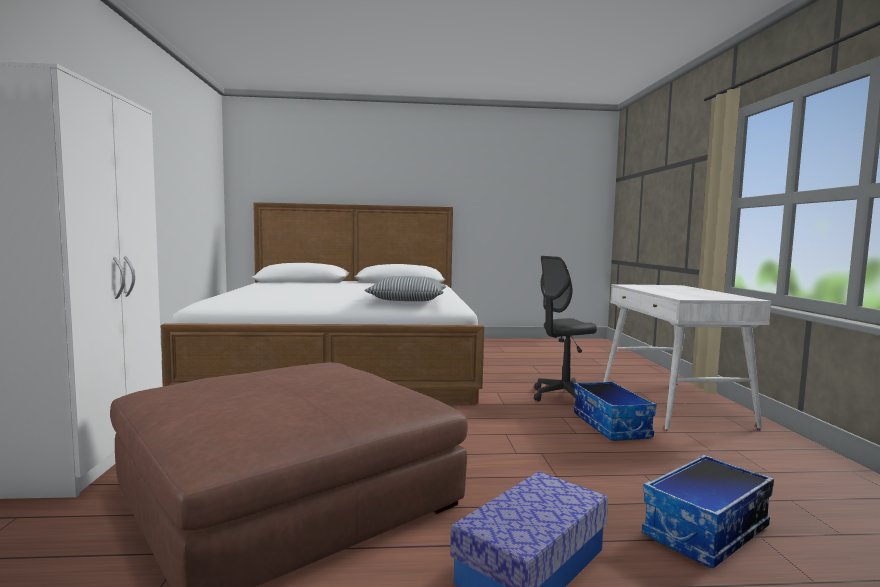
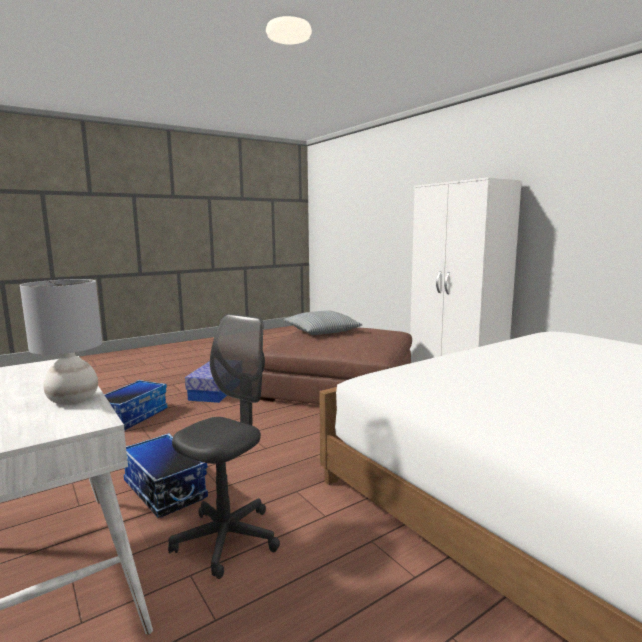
camera: 150 degrees right, 5 degrees up
(407, 300) = (440, 368): pillow -> pillow (322, 331)
(644, 288) = (72, 400): none -> grey table lamp

